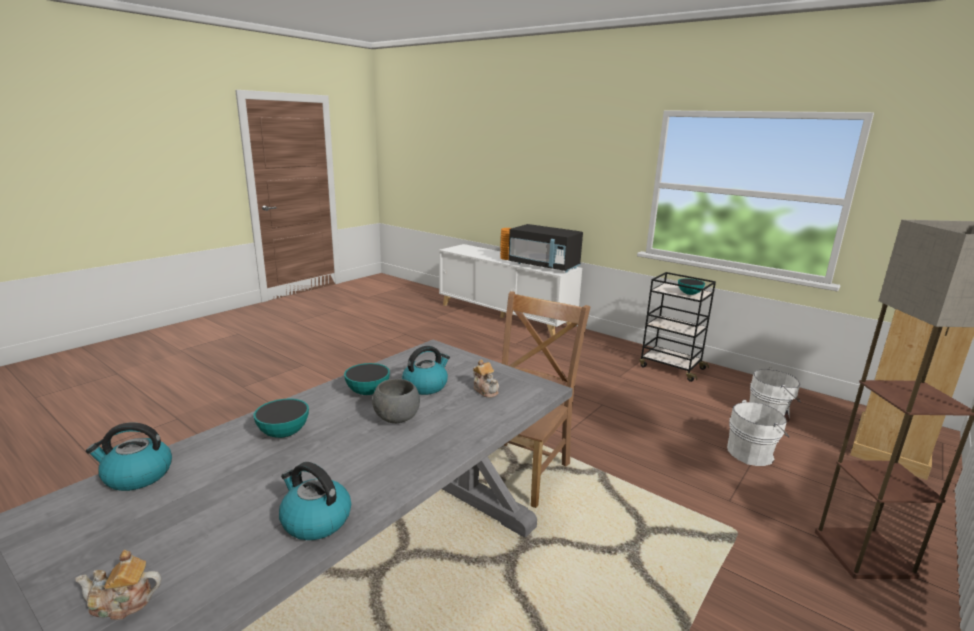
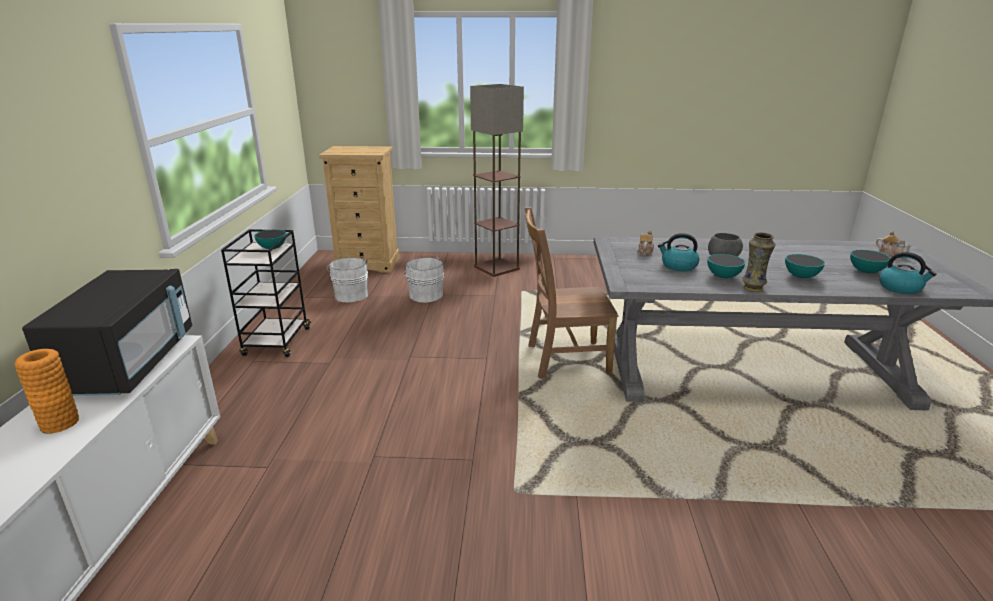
camera: 125 degrees left, 5 degrees up
(189, 494) = (866, 272): none -> bowl
(315, 520) = (802, 247): kettle -> none
(325, 390) = (753, 288): none -> vase

